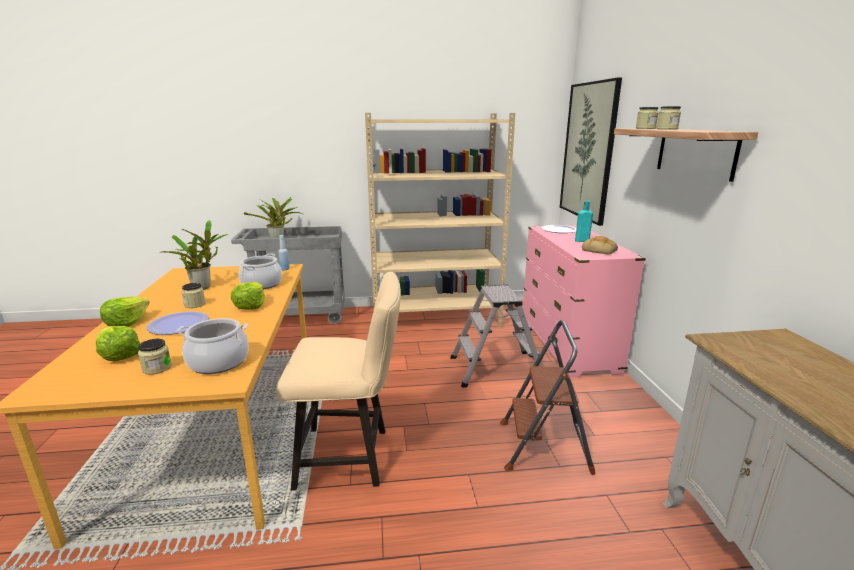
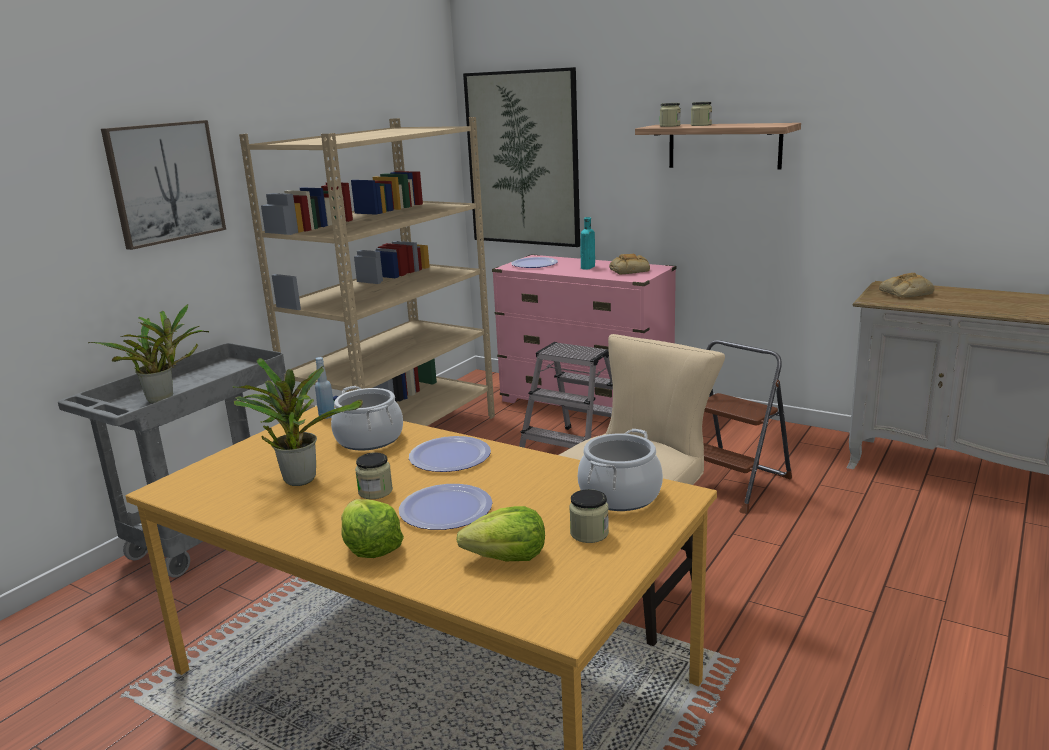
camera: 50 degrees left, 0 degrees up
(250, 306) = (450, 456): lettuce -> plate
(317, 135) = (165, 182): none -> picture
(775, 350) = (906, 293): none -> bread

